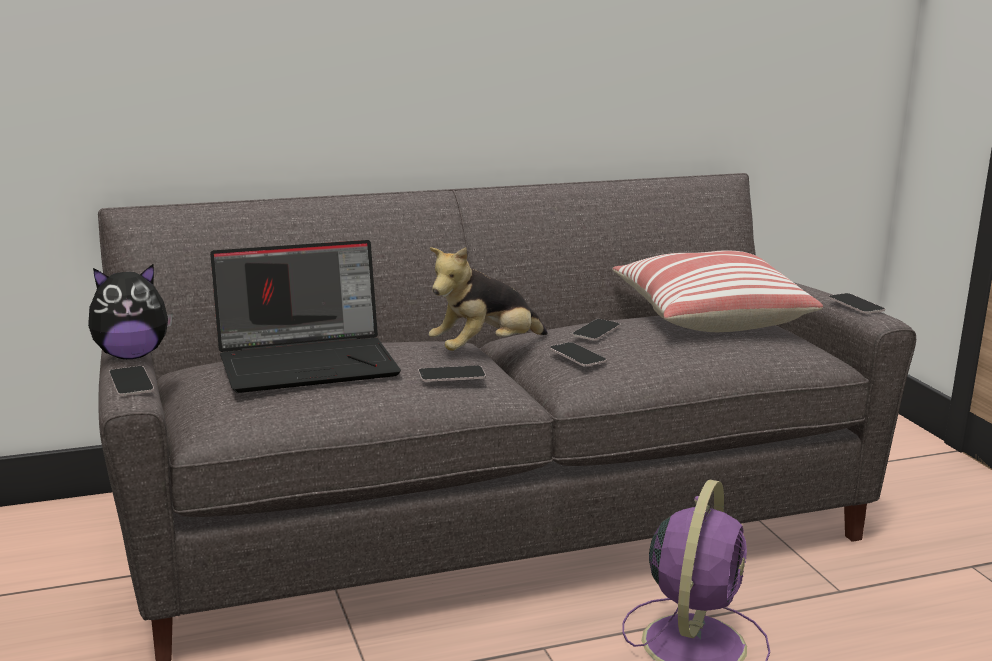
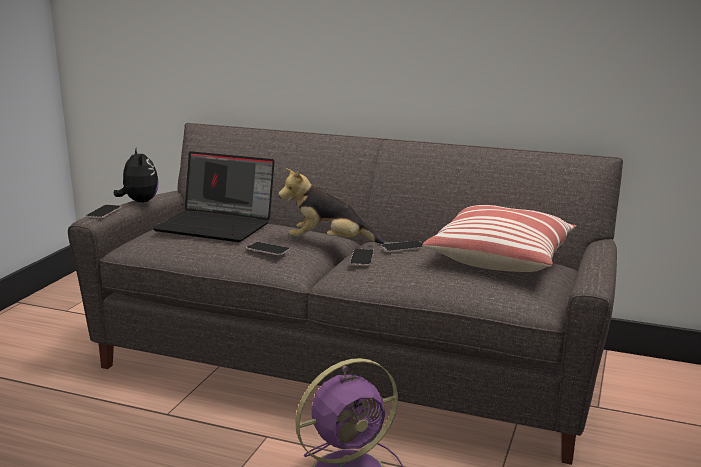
camera: 40 degrees right, 0 degrees up
(131, 355) = (139, 202): plush toy -> plush toy turned 135 degrees counterclockwise
(856, 304) = (594, 271): phone -> none

